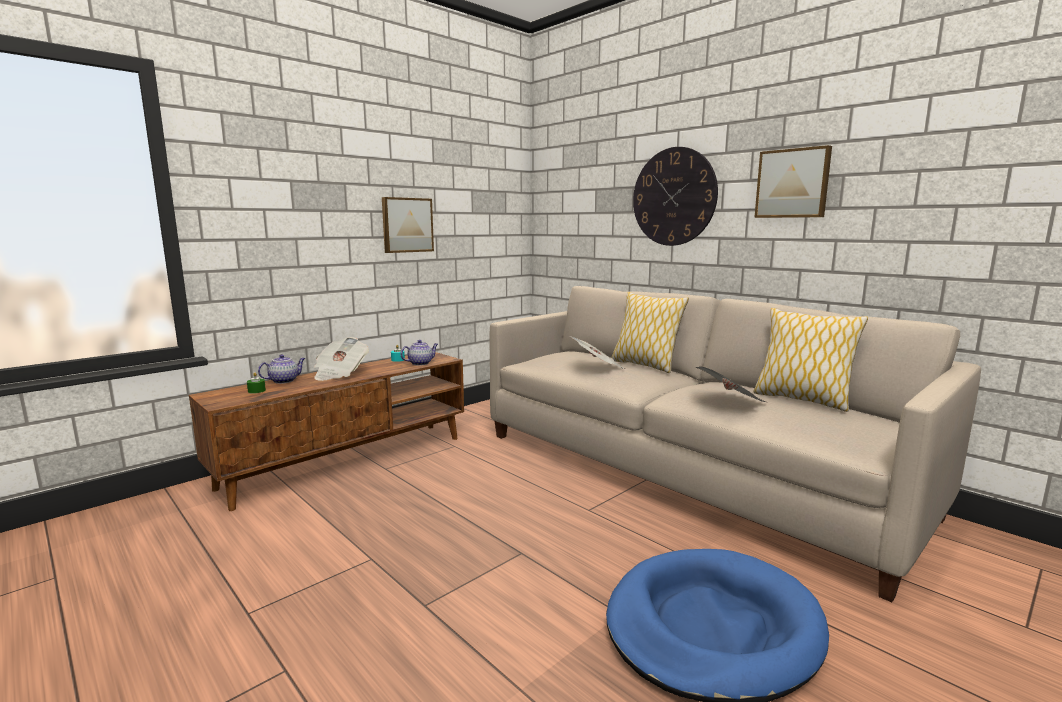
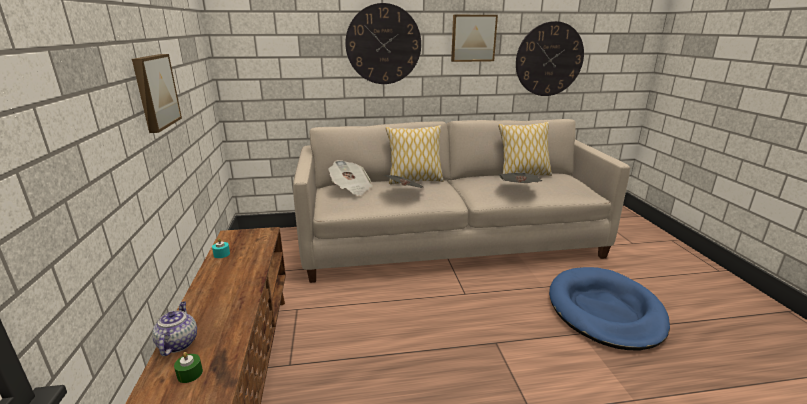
camera: 55 degrees left, 10 degrees up
(340, 373) = (215, 298): newspaper -> newspaper (351, 188)
(420, 363) = (257, 247): teapot -> none
(941, 215) = (549, 59): none -> wall clock

